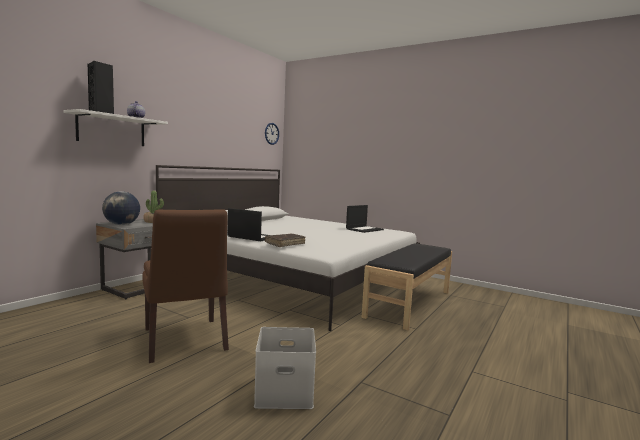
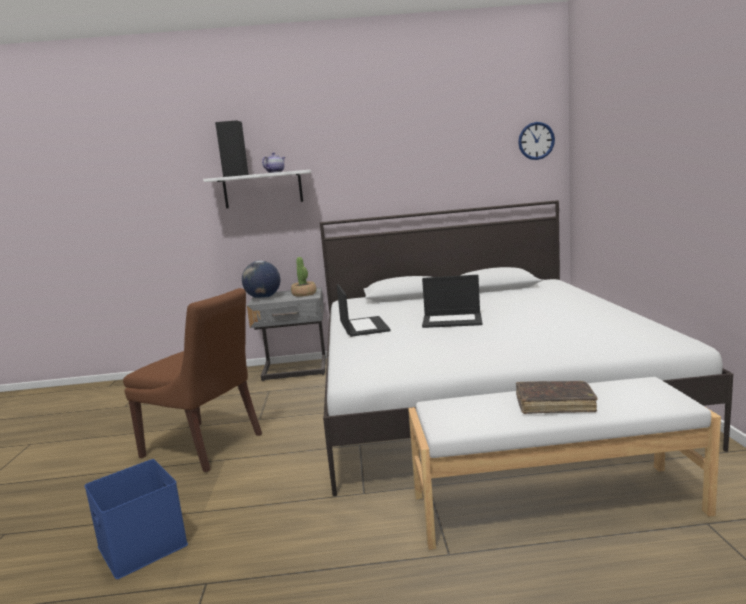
camera: 55 degrees right, 5 degrees up
(185, 341) = (205, 446): brown chair -> brown chair turned 90 degrees counterclockwise
(283, 392) = (140, 545): white storage box -> blue storage box
(285, 244) = (358, 346): brown book -> brown book (554, 404)
(364, 229) = (601, 327): laptop -> laptop (453, 320)
(408, 303) = (554, 503): black bench -> white bench

